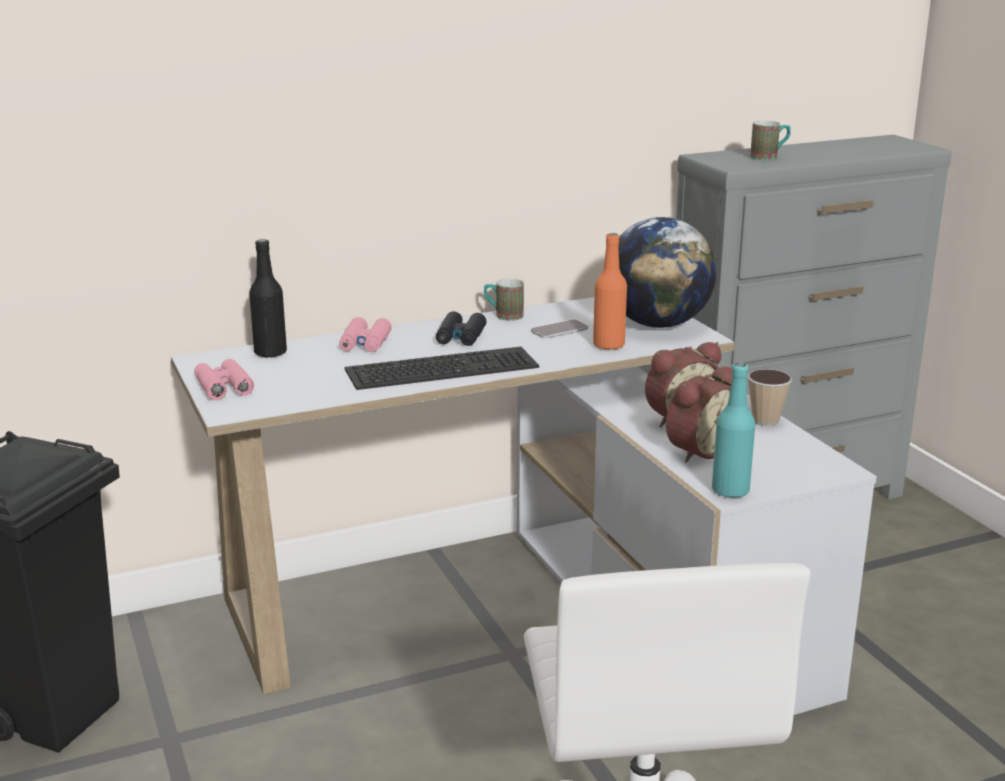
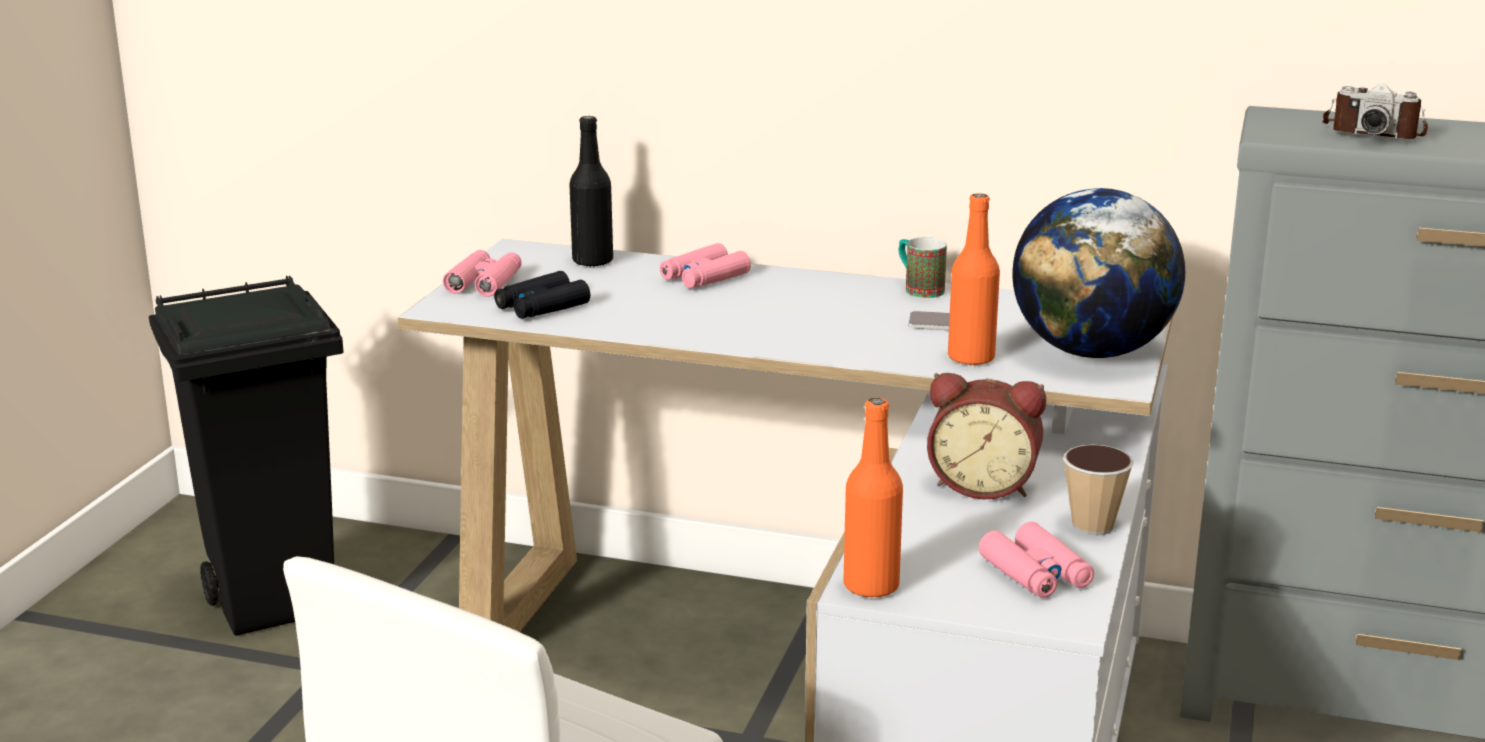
camera: 40 degrees right, 0 degrees up
(443, 367) = (730, 326): keyboard -> none
(460, 337) = (818, 299): black binoculars -> black binoculars (542, 307)
(698, 450) = (930, 528): alarm clock -> none
(730, 491) = (871, 586): turquoise bottle -> orange bottle
(769, 157) = (1373, 133): mug -> camera
(787, 454) = (1036, 574): none -> pink binoculars

